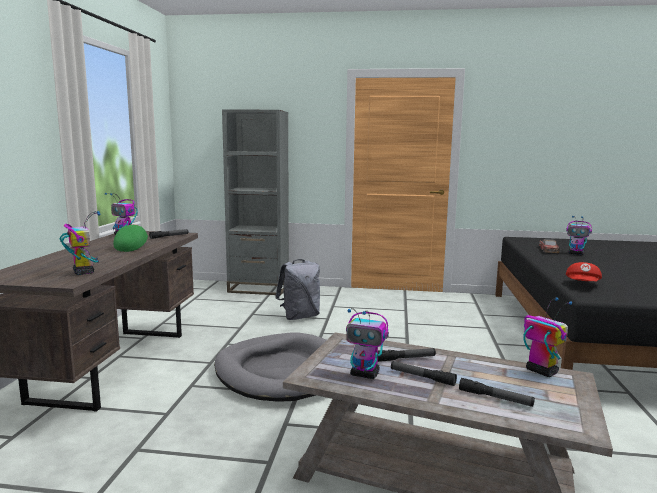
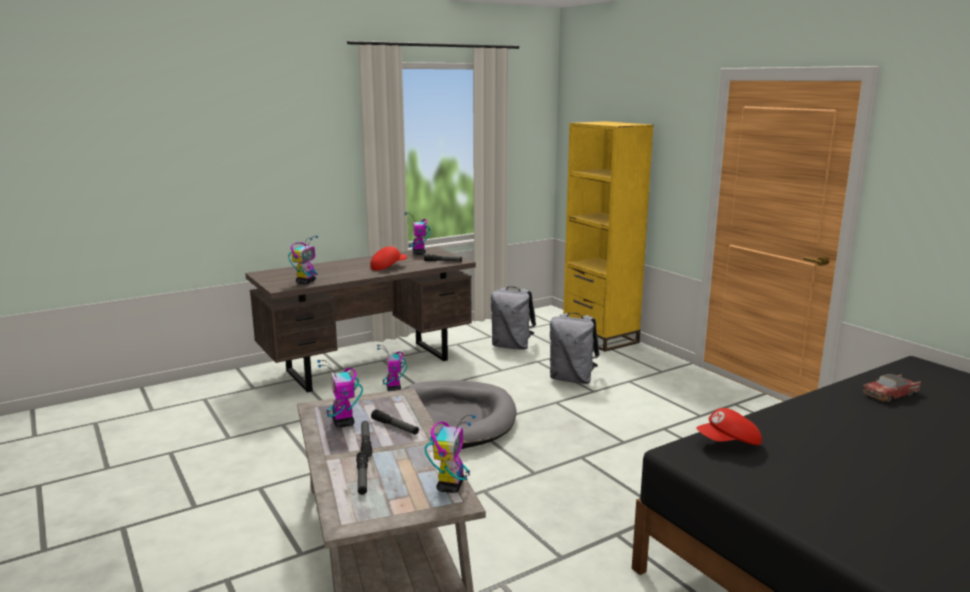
camera: 50 degrees right, 5 degrees up
(132, 247) = (388, 267): green cap -> red cap
(212, 311) = (512, 346): none -> grey backpack
(258, 288) = (599, 337): grey bookcase -> yellow bookcase
(576, 254) = (917, 413): toy robot -> toy robot (394, 389)

